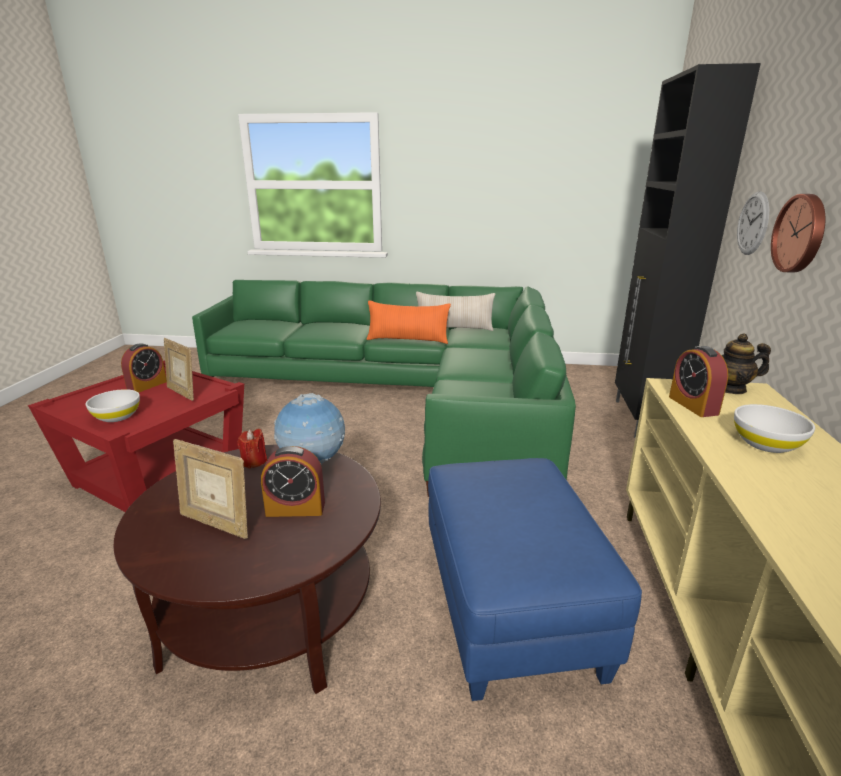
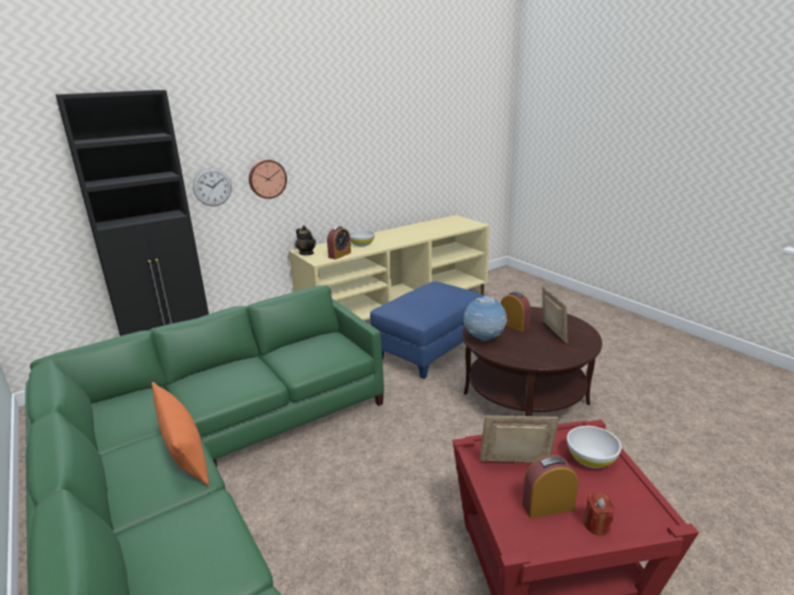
camera: 130 degrees left, 0 degrees up
(183, 393) = (516, 465): picture frame -> picture frame turned 90 degrees counterclockwise
(254, 461) = (513, 353): red candle -> red candle (596, 525)
(454, 328) = (110, 439): beige pillow -> none

